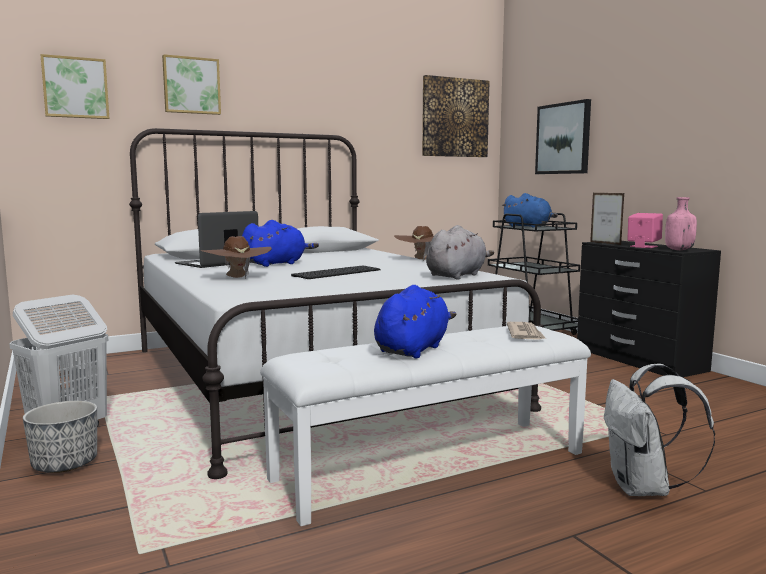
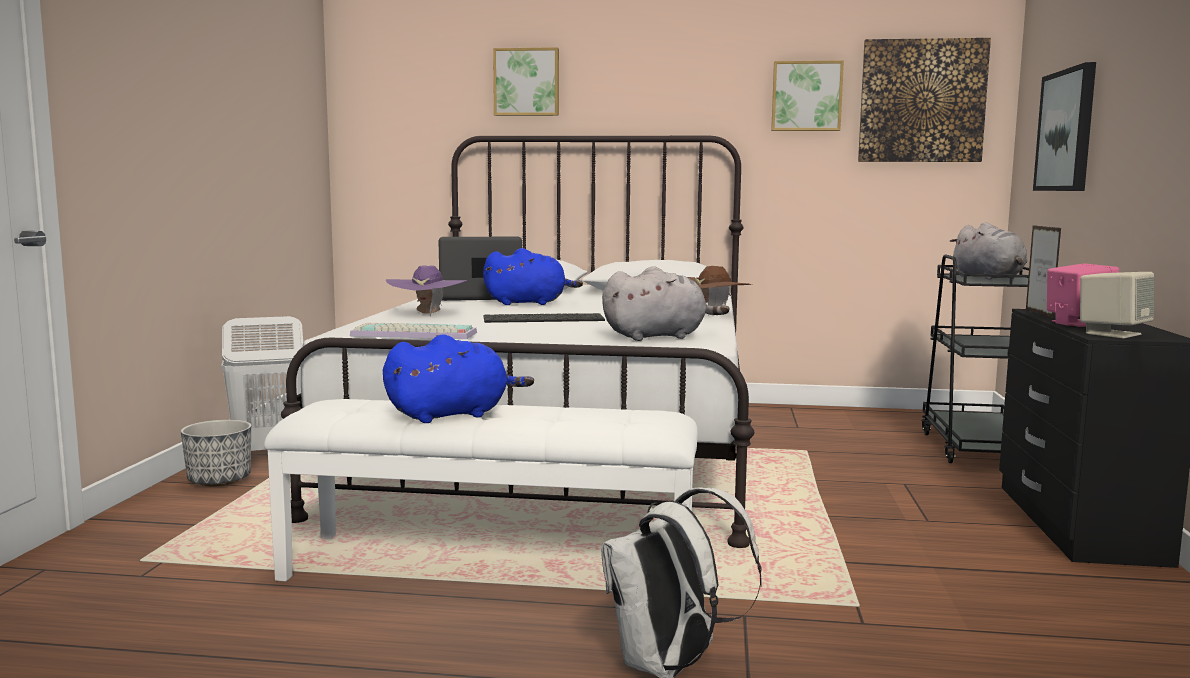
camera: 35 degrees right, 0 degrees up
(75, 88) = (404, 94): picture -> picture (806, 96)
(237, 278) = (427, 314): brown hat -> purple hat
(305, 292) = (412, 334): none -> keyboard
(525, 334) = (626, 422): newspaper -> none
(528, 227) = (989, 278): blue plush toy -> grey plush toy
(678, 250) = (1112, 334): pink bottle -> beige speaker

